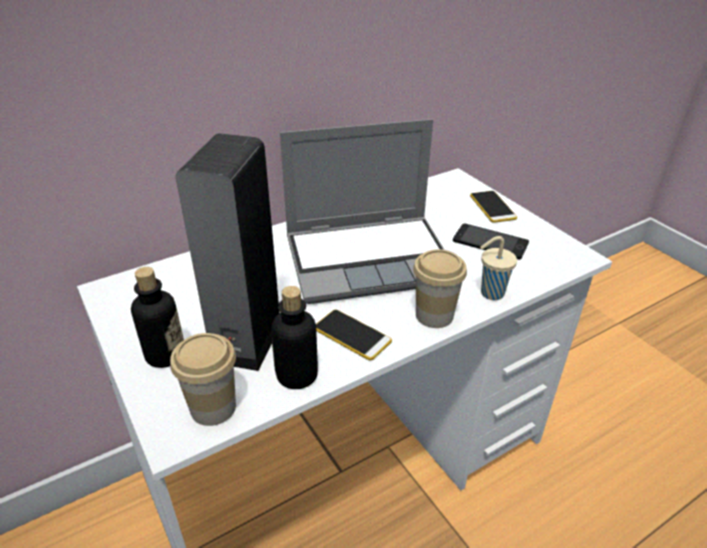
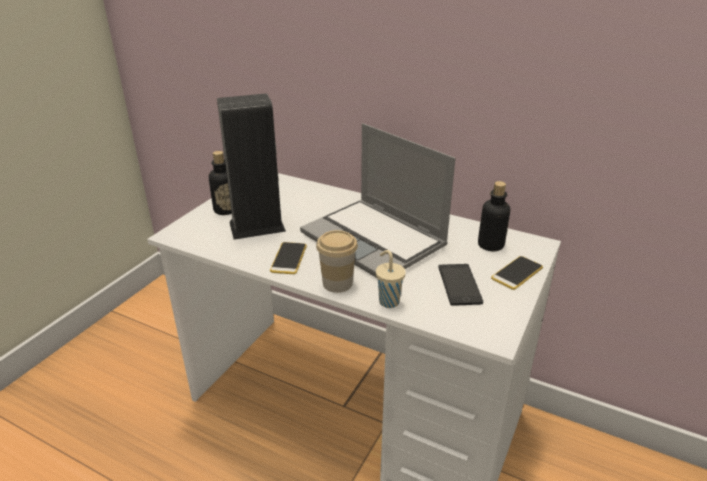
camera: 60 degrees right, 5 degrees down
(213, 407) = (197, 237): cup -> none
(297, 375) = (239, 252): bottle -> bottle (490, 245)

